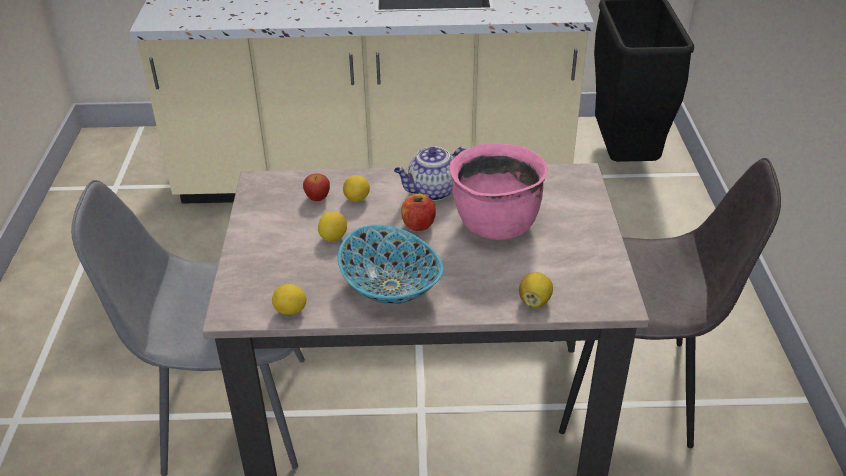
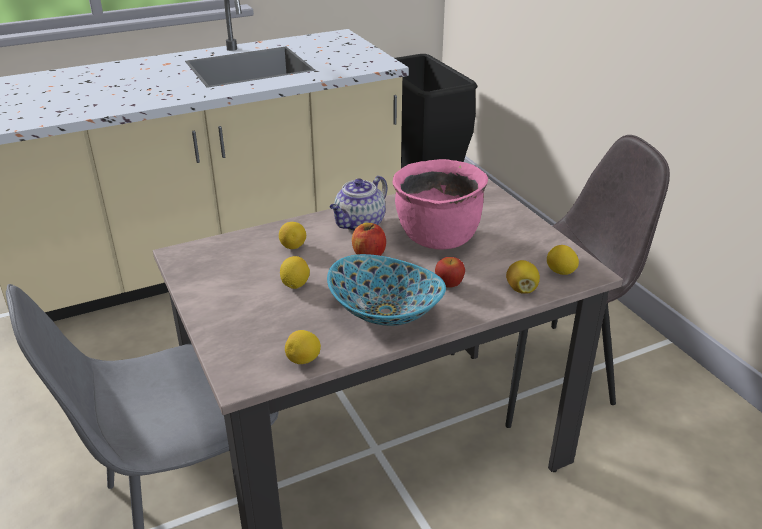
camera: 25 degrees left, 5 degrees down
(317, 198) = (252, 255): apple -> apple (449, 284)
(588, 294) = (560, 272): none -> lemon

